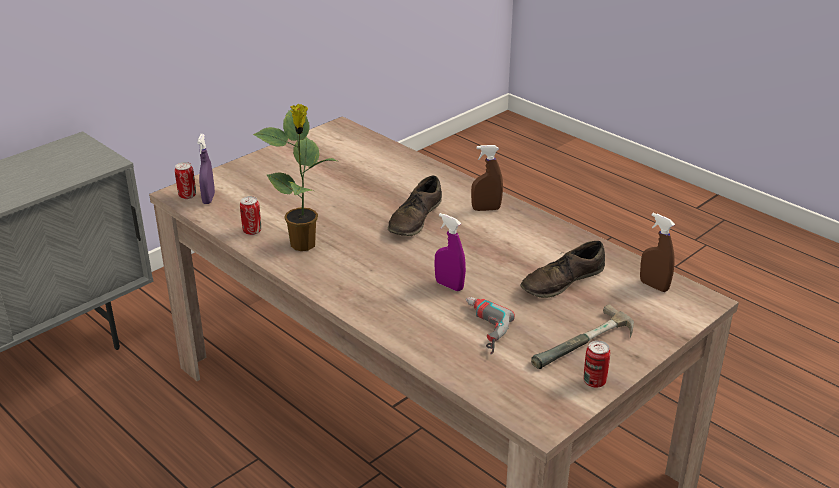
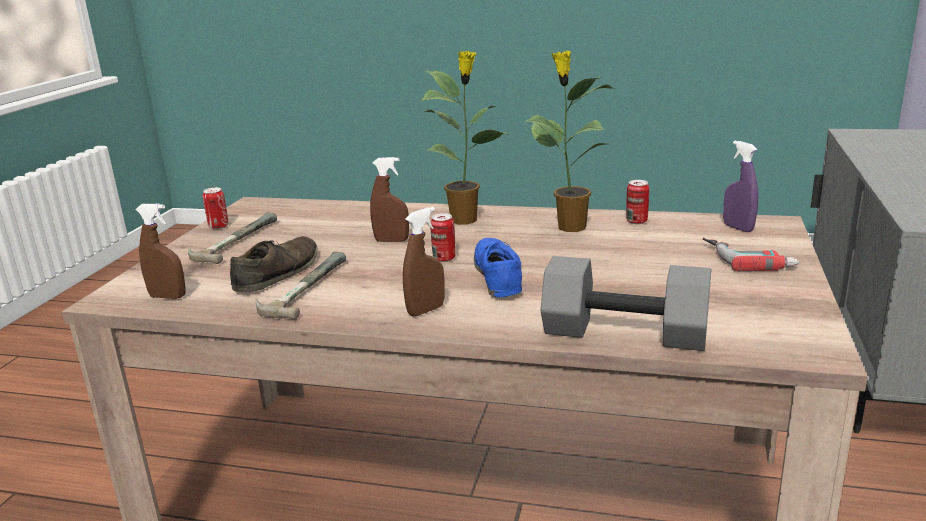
camera: 150 degrees right, 10 degrees down
(187, 196) = (763, 224): can -> can (444, 258)
(364, 288) = (465, 220): none -> potted plant
(401, 161) = (626, 332): none -> grey dumbbell
(415, 218) = (498, 276): brown shoe -> blue shoe
(449, 285) = (391, 240): purple spray bottle -> brown spray bottle
(479, 329) = (336, 226): power drill -> power drill (748, 258)
(552, 257) = (301, 288): none -> hammer

